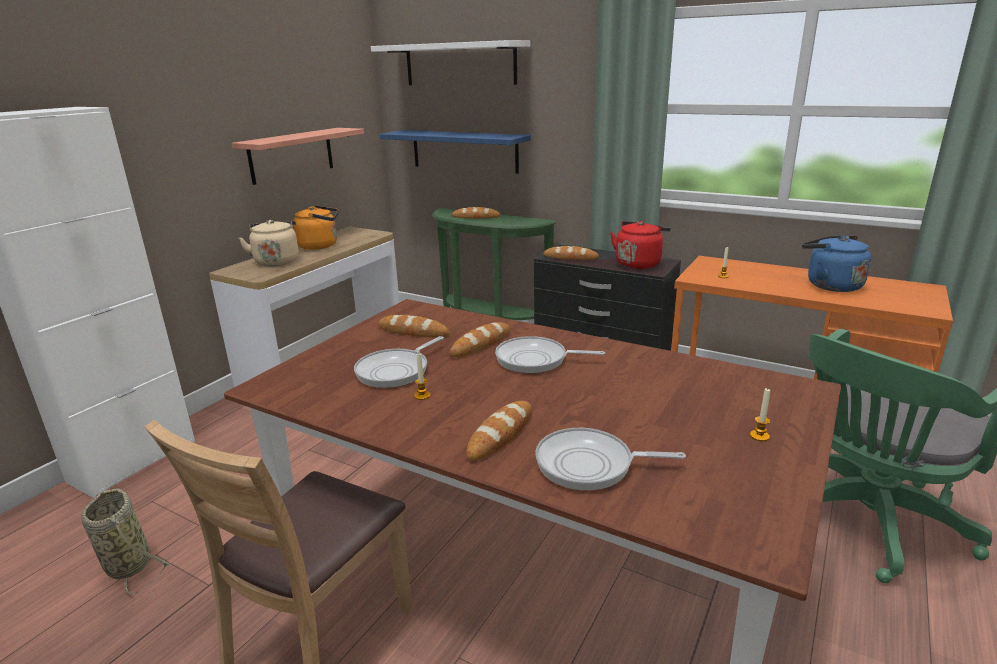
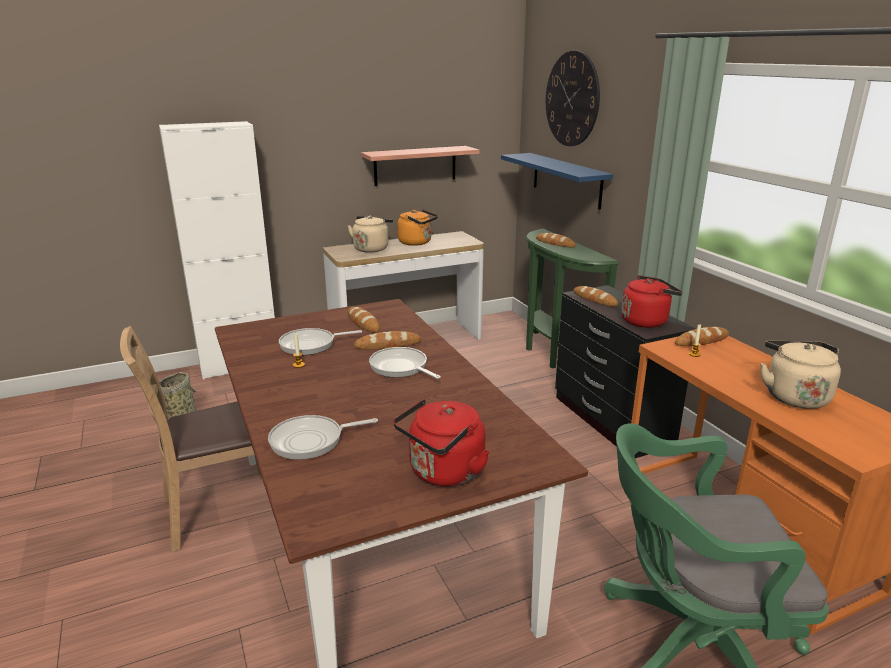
camera: 35 degrees right, 0 degrees up
(460, 64) = (572, 99): white shelf -> wall clock
(500, 434) = (298, 403): bread -> bread (701, 340)
(590, 465) = (311, 441): frying pan -> frying pan turned 60 degrees counterclockwise
(759, 436) = (443, 473): candle -> red kettle
(830, 285) = (794, 396): blue kettle -> beige kettle

